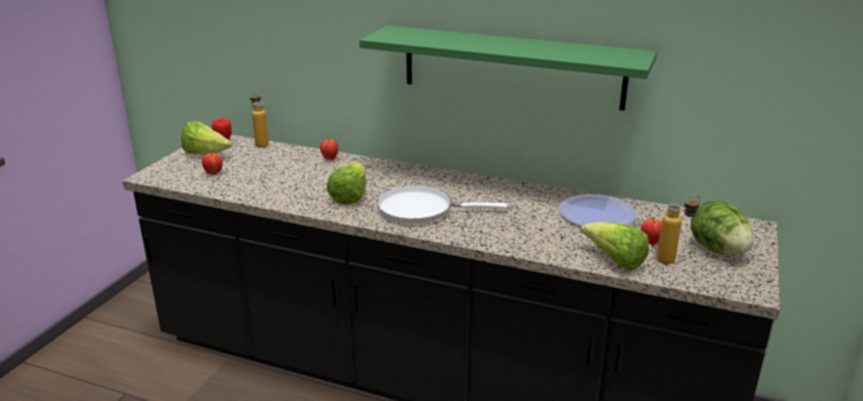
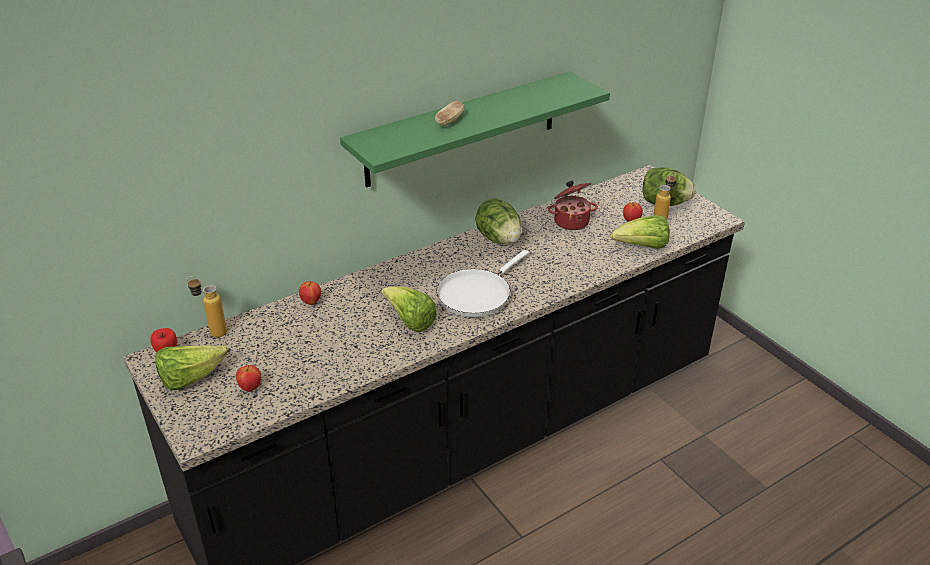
camera: 55 degrees left, 10 degrees up
(470, 40) = (450, 121): none -> bread
(513, 193) = (499, 239): none -> lettuce
(597, 214) = (571, 221): plate -> cooking pot

